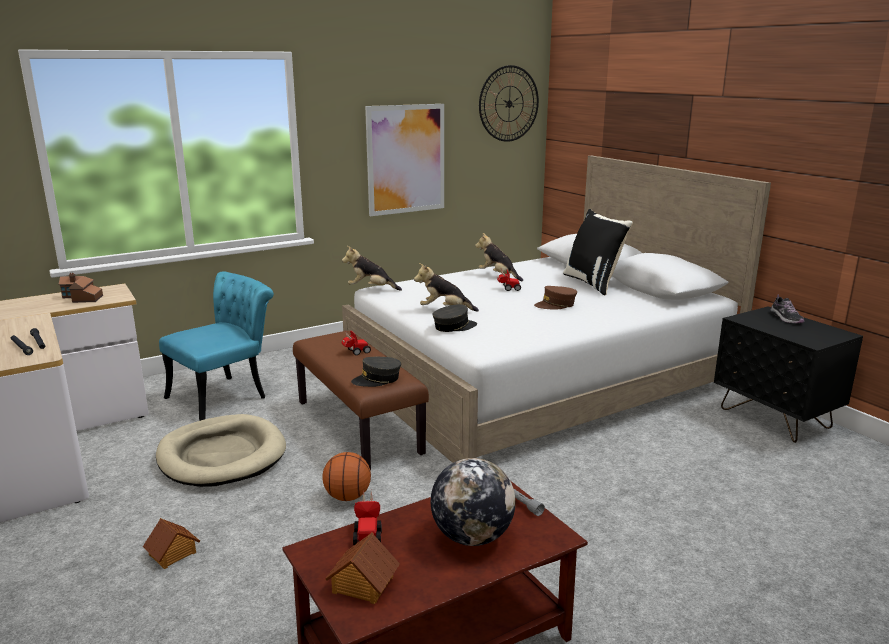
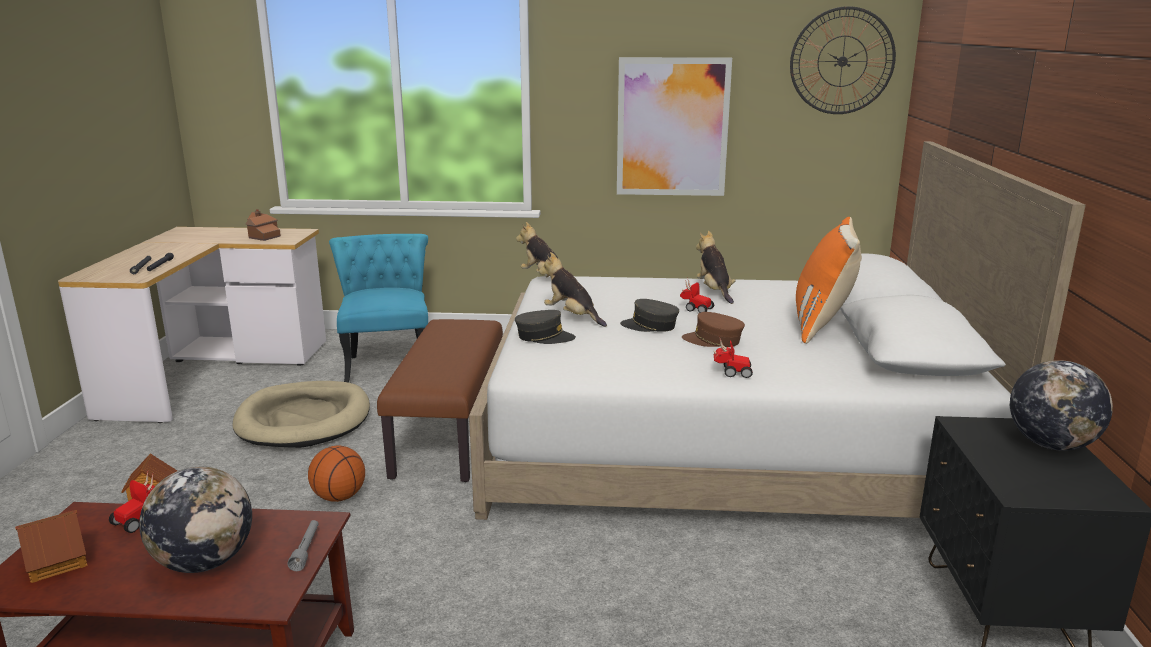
camera: 35 degrees right, 0 degrees up
(225, 395) = (388, 364): turquoise chair -> turquoise chair turned 90 degrees counterclockwise
(355, 352) = (454, 343): toy car -> toy car (731, 372)
(377, 379) = (421, 377): grey cap -> grey cap (650, 326)
(594, 283) = (822, 325): black pillow -> orange pillow
(786, 318) = (1051, 445): shoe -> globe

